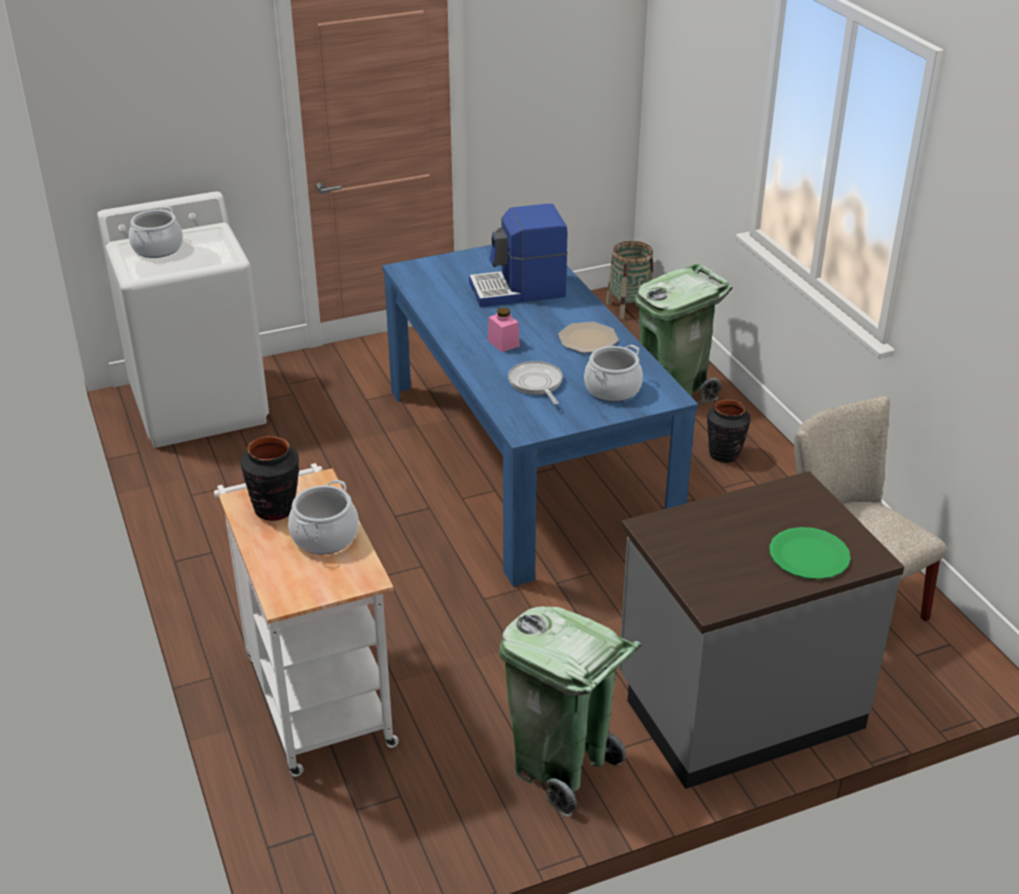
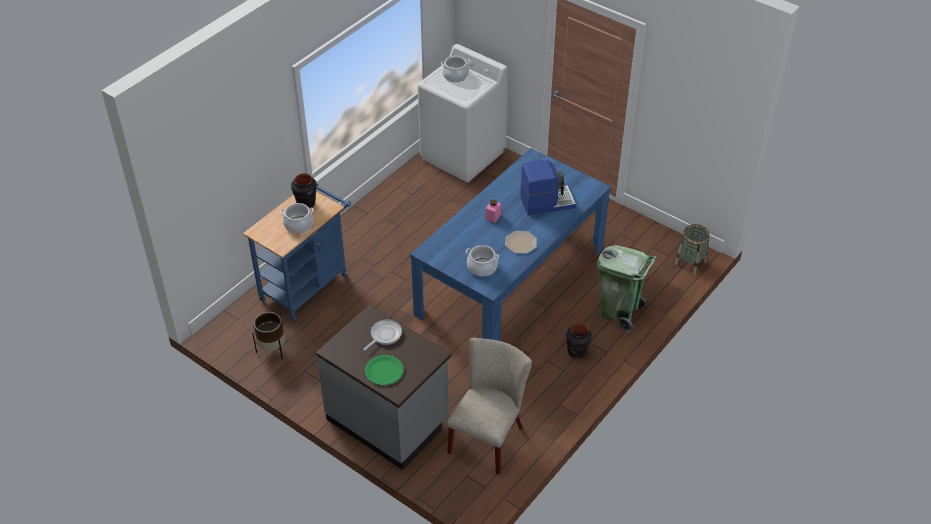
camera: 60 degrees right, 10 degrees up
(315, 692) = (307, 284): white cart -> blue cart
(447, 806) = (272, 350): none -> brown planter
(518, 290) = (546, 202): coffee machine -> coffee machine turned 120 degrees clockwise
(536, 384) = (466, 241): frying pan -> frying pan (384, 335)
(561, 767) = (314, 376): green trash can -> none

